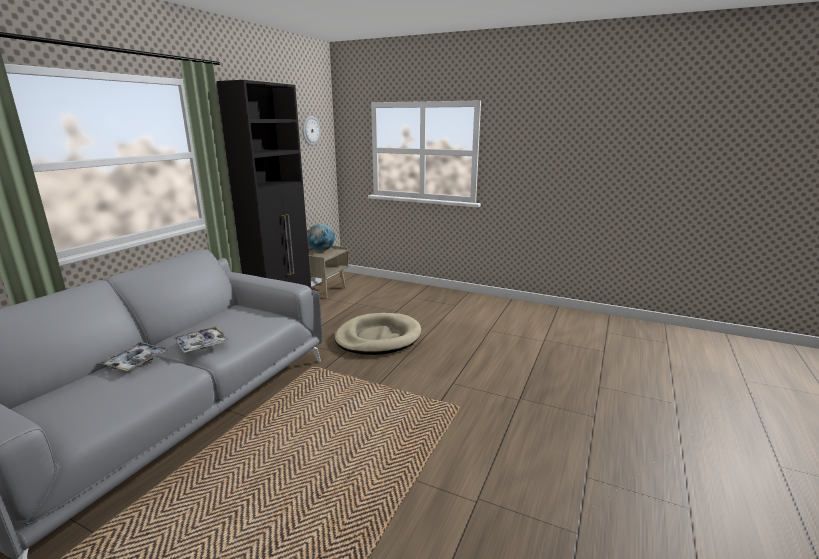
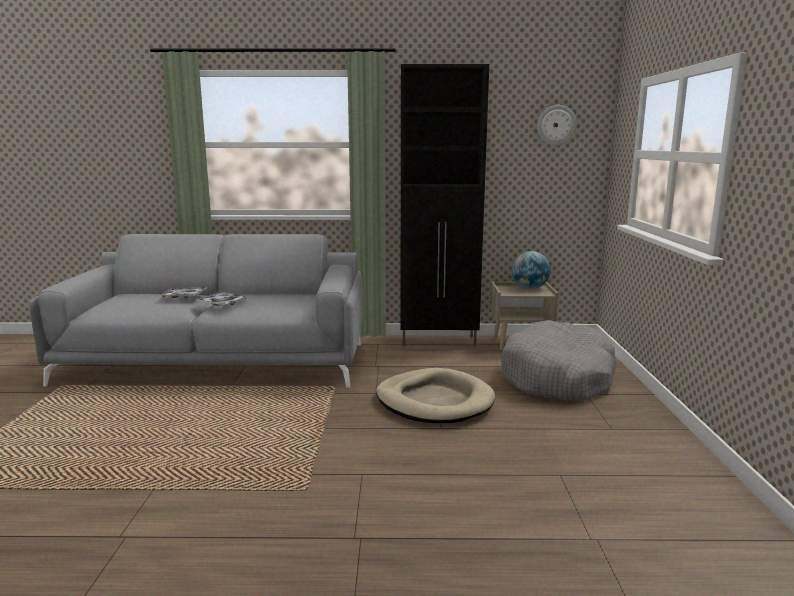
camera: 65 degrees right, 5 degrees down
(386, 297) = (558, 378): none -> grey dog bed

